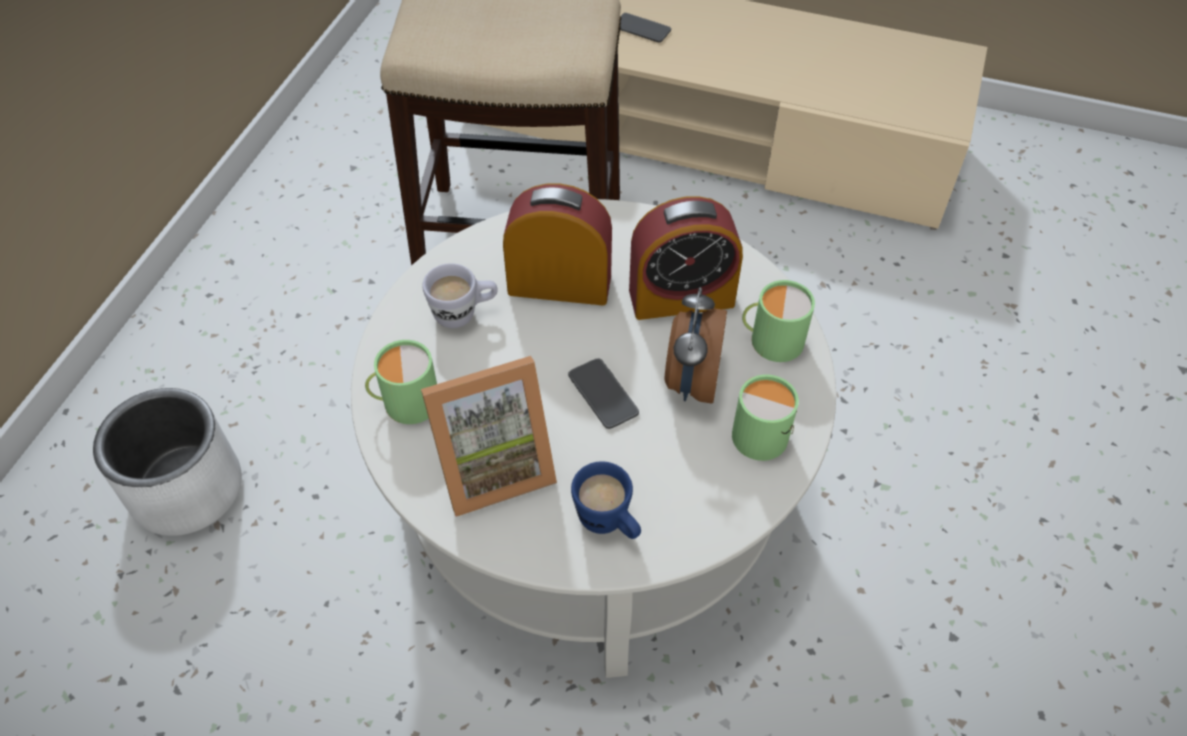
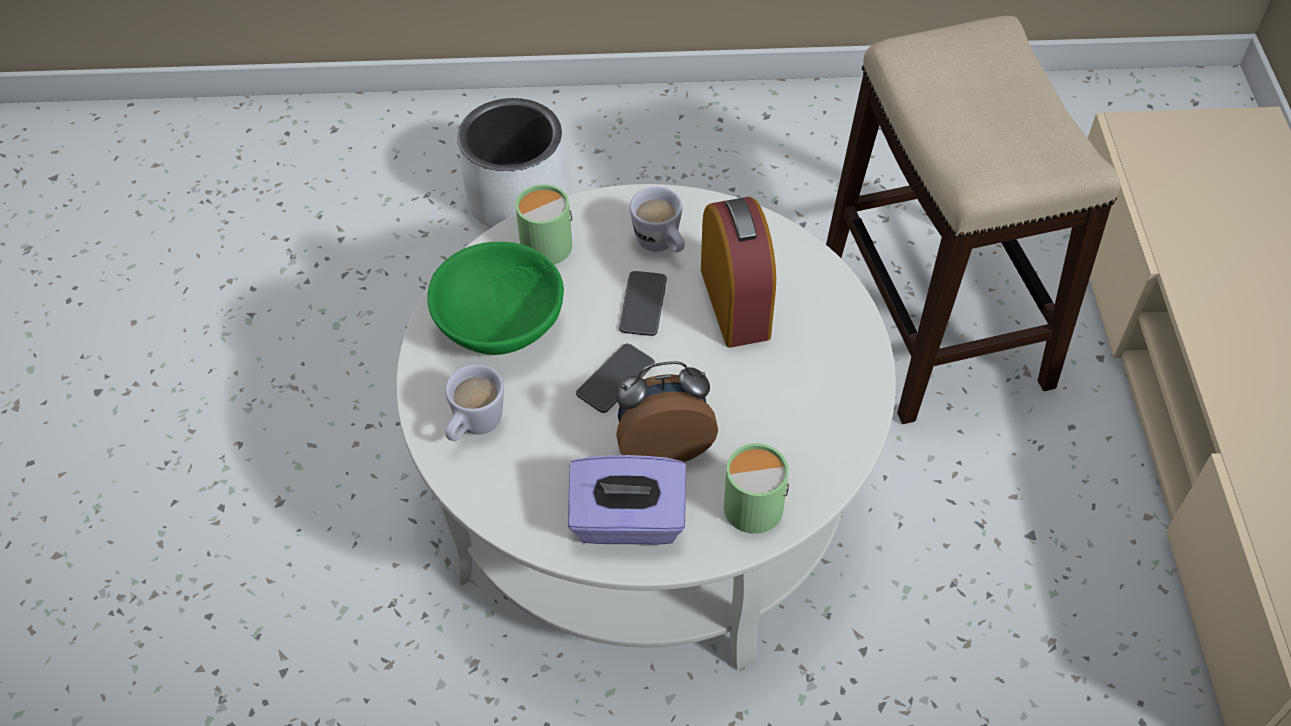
camera: 70 degrees right, 0 degrees up
(492, 466) = (502, 324): picture frame -> green bowl
(609, 523) = (474, 427): blue mug -> white mug
(642, 29) = (1246, 275): phone -> phone (643, 304)
(681, 297) = (770, 407): alarm clock -> none
(762, 431) = (628, 522): green mug -> purple tissue box

